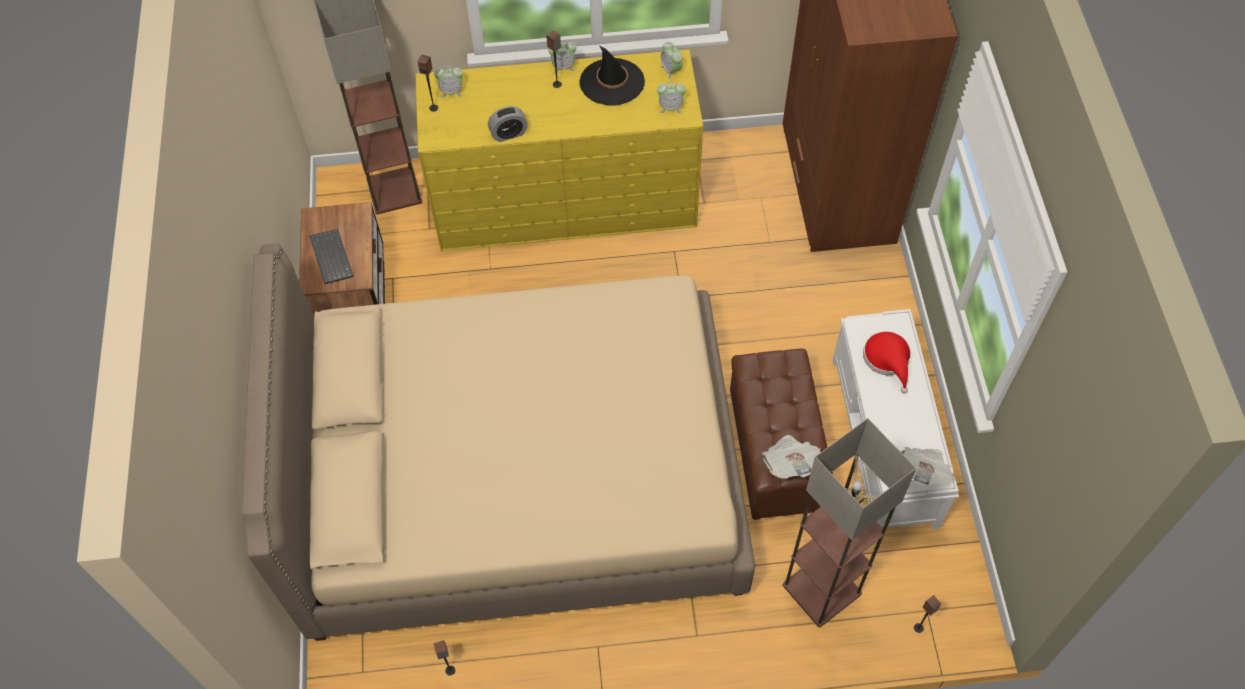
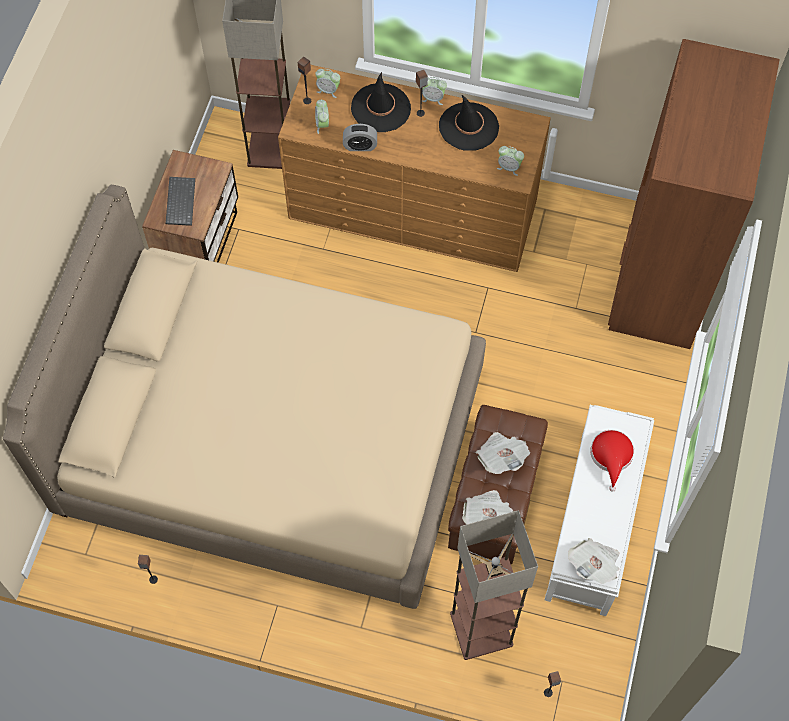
camera: 20 degrees right, 5 degrees up
(514, 92) = (381, 108): none -> black hat
(565, 201) = (413, 209): yellow dresser -> brown dresser
(671, 70) = (525, 132): alarm clock -> alarm clock (322, 124)
(778, 400) = (501, 457): none -> newspaper

